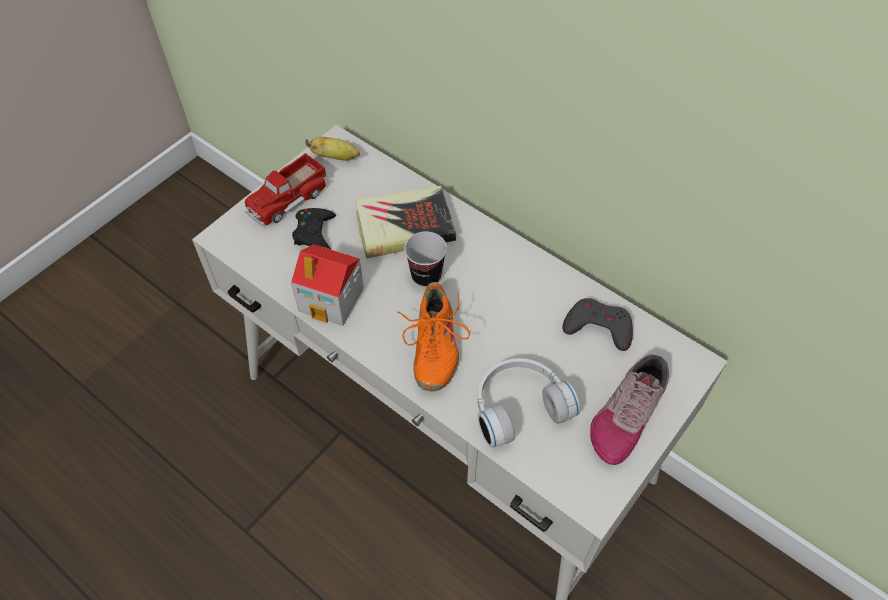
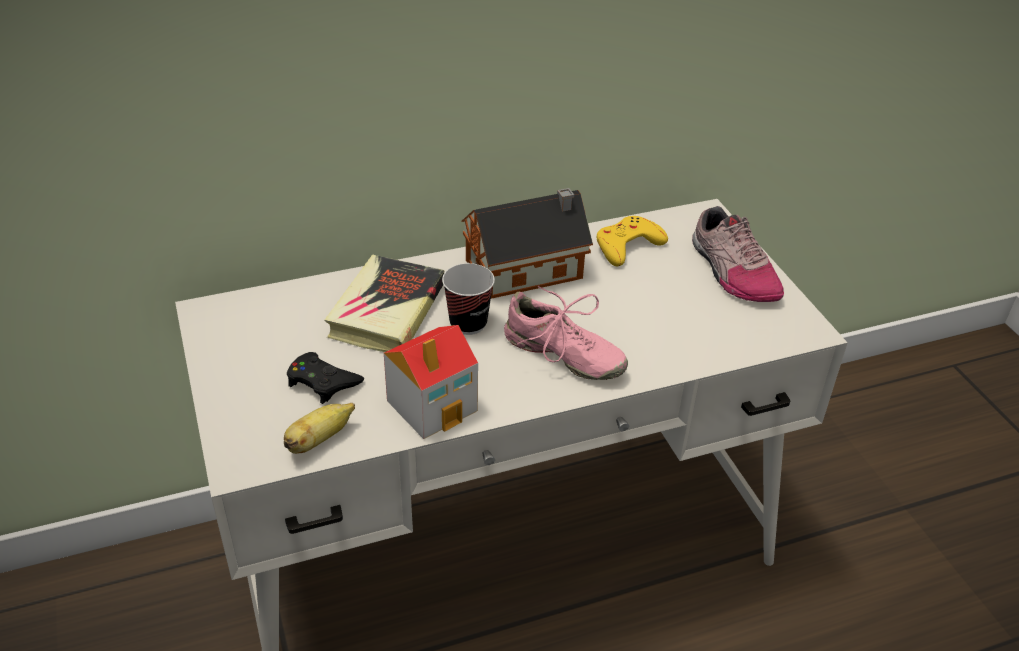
camera: 60 degrees left, 15 degrees down
(287, 198) = (244, 384): toy truck -> none
(335, 157) = (226, 321): banana -> banana (319, 440)
(433, 347) = (563, 355): orange shoe -> pink shoe
(515, 279) = (529, 268): none -> toy house
(518, 405) = (675, 329): white headphones -> none
(598, 327) = (627, 246): grey game controller -> yellow game controller

